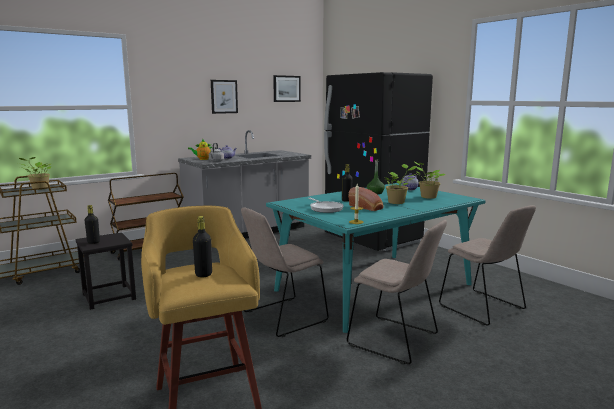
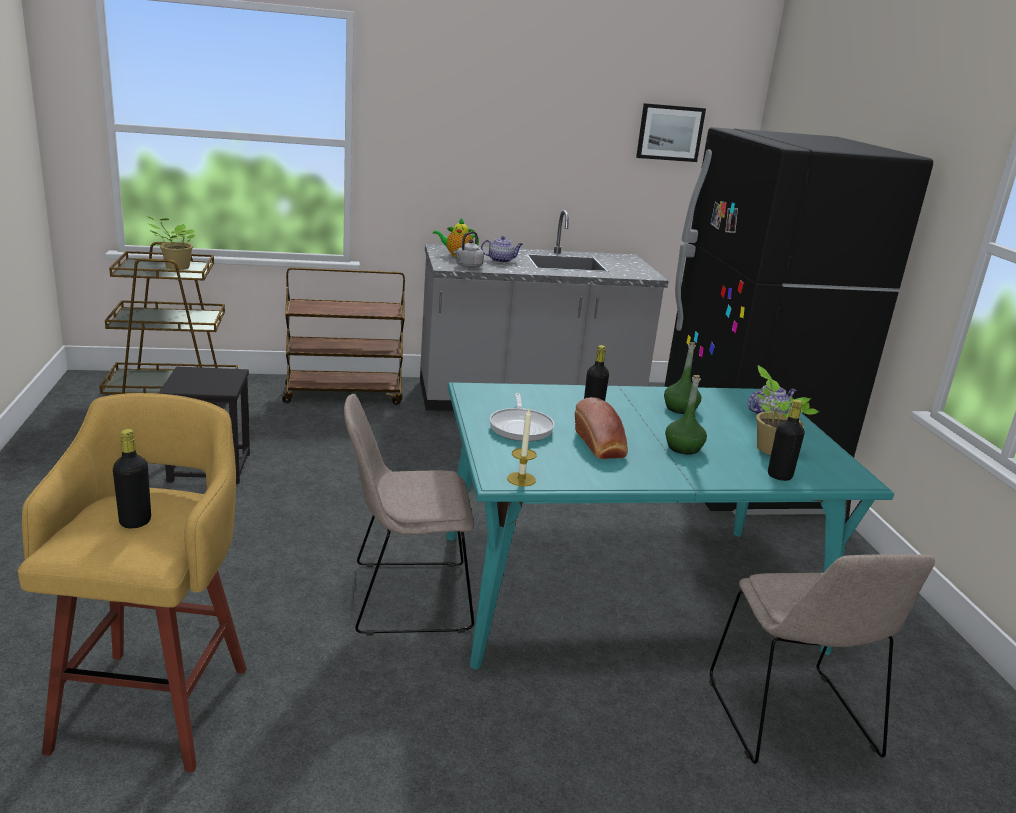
camera: 25 degrees right, 10 degrees up
(93, 242) = (188, 380): black bottle -> black bottle (779, 476)
(224, 96) = (530, 139): picture -> none
(396, 340) = (541, 721): beige chair -> none
(397, 202) = (683, 448): potted plant -> green bottle

